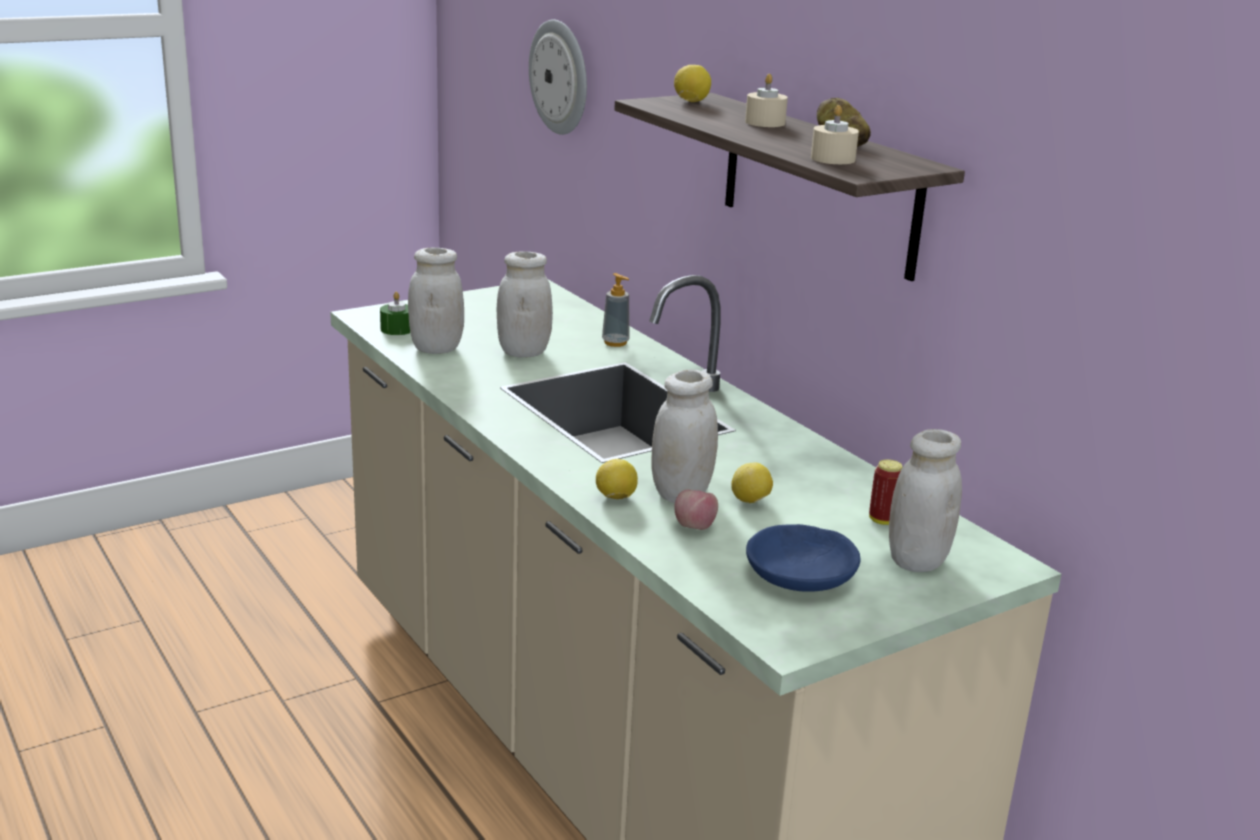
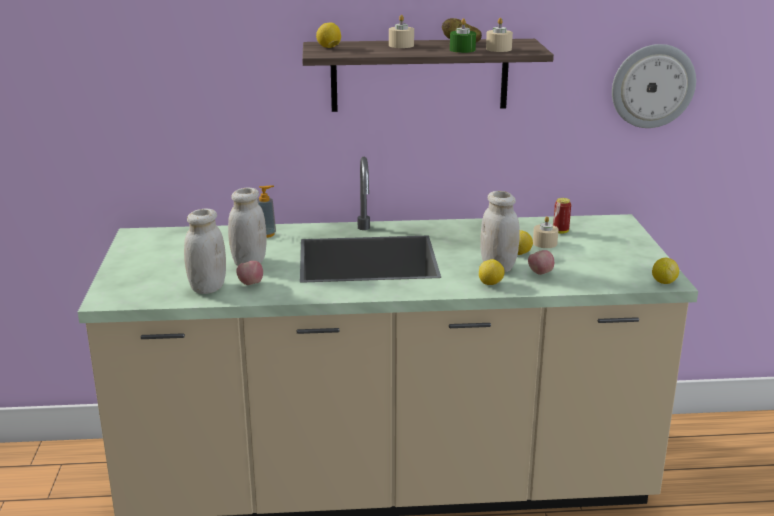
camera: 60 degrees left, 0 degrees up
(397, 329) = (151, 294): green candle -> green candle (462, 50)
(467, 365) = (250, 284): none -> apple
(560, 77) = (100, 69): wall clock -> wall clock (652, 86)
(780, 636) = (663, 282): none -> lemon
(801, 574) = (605, 262): blue bowl -> none
(816, 514) = (545, 243): none -> beige candle
(917, 560) = (605, 236): white jar -> none

